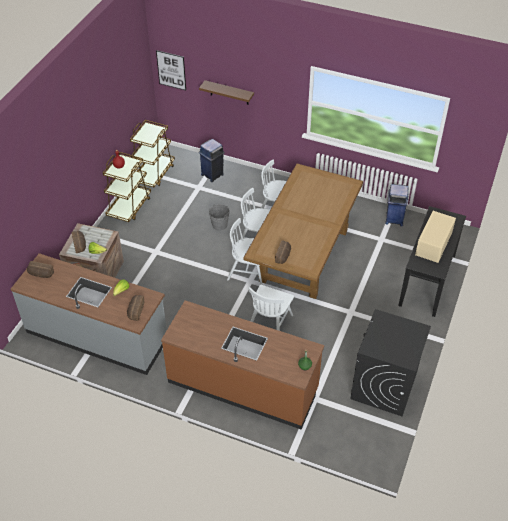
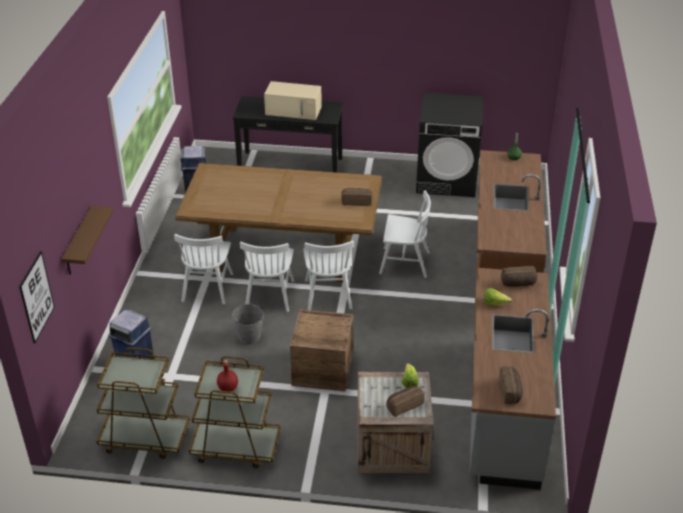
camera: 105 degrees left, 10 degrees down
(174, 254) = (322, 369): none -> crate

